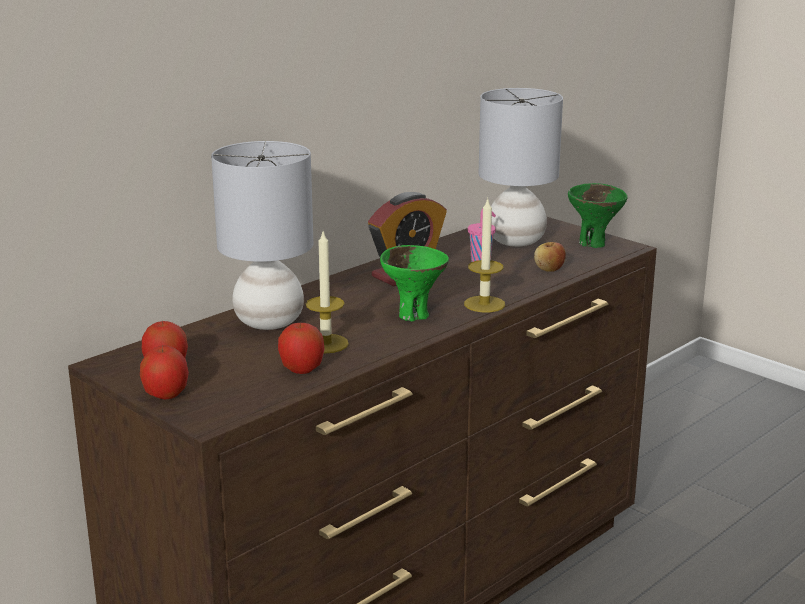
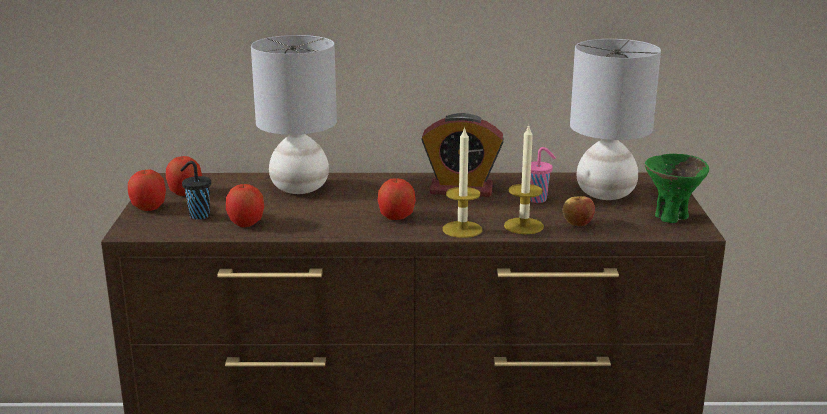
camera: 45 degrees right, 0 degrees up
(238, 381) = (198, 215): none -> black cup
(326, 344) = (297, 214): candle -> candle (523, 226)
(413, 314) = (396, 217): green bowl -> apple

